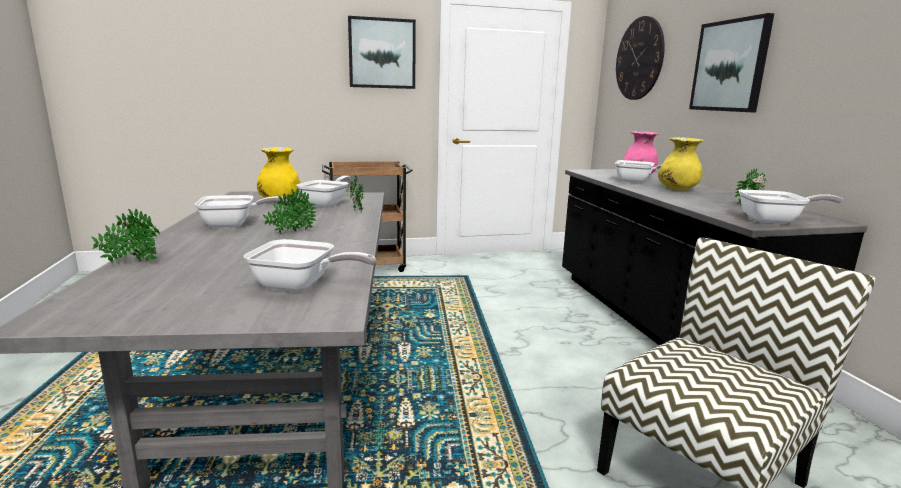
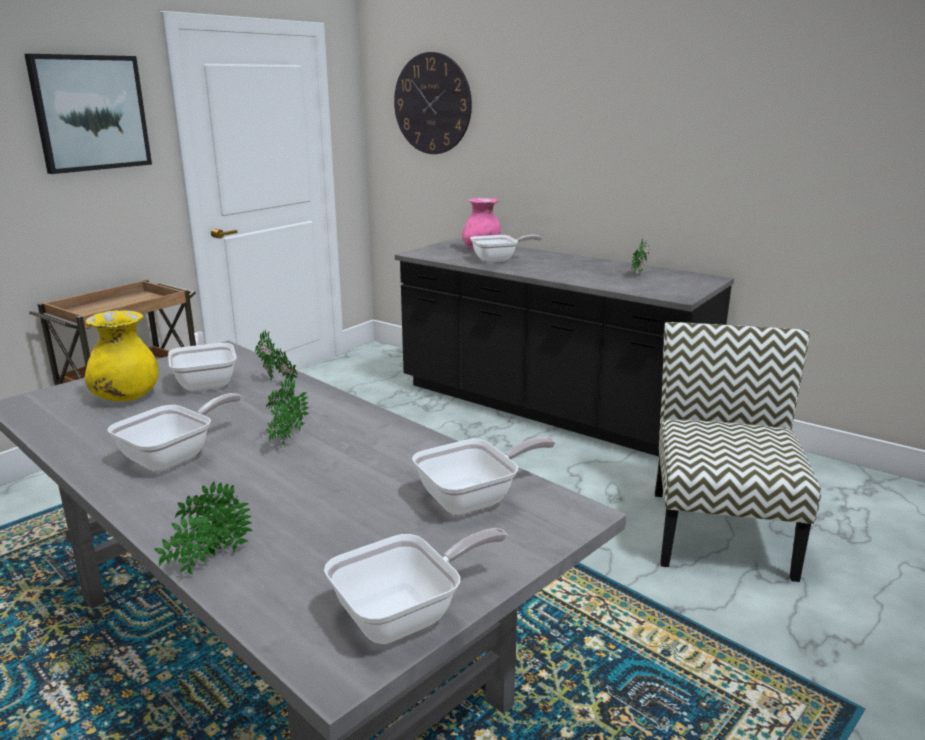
camera: 40 degrees left, 5 degrees up
(677, 189) = (551, 264): yellow vase -> none
(730, 66) = (567, 125): picture -> none
(775, 221) = (684, 289): frying pan -> frying pan (407, 615)

